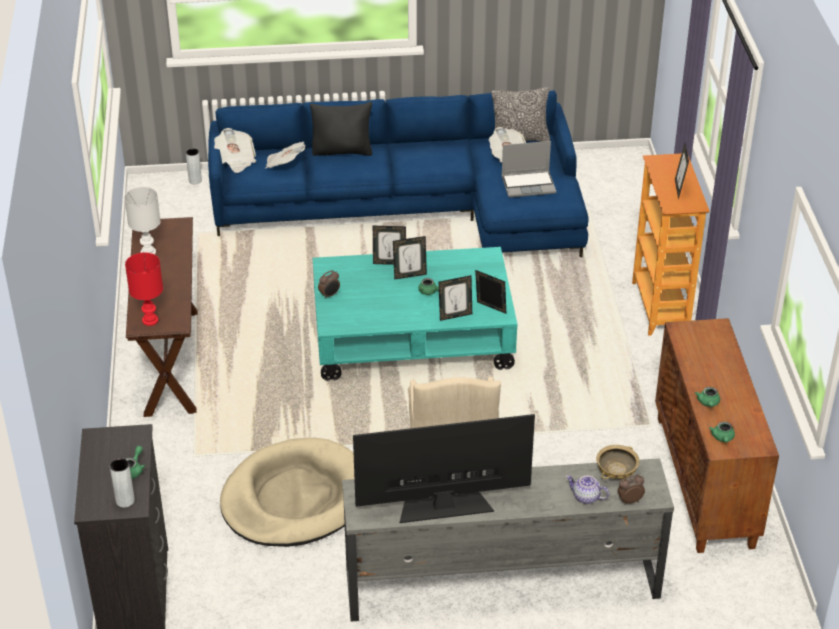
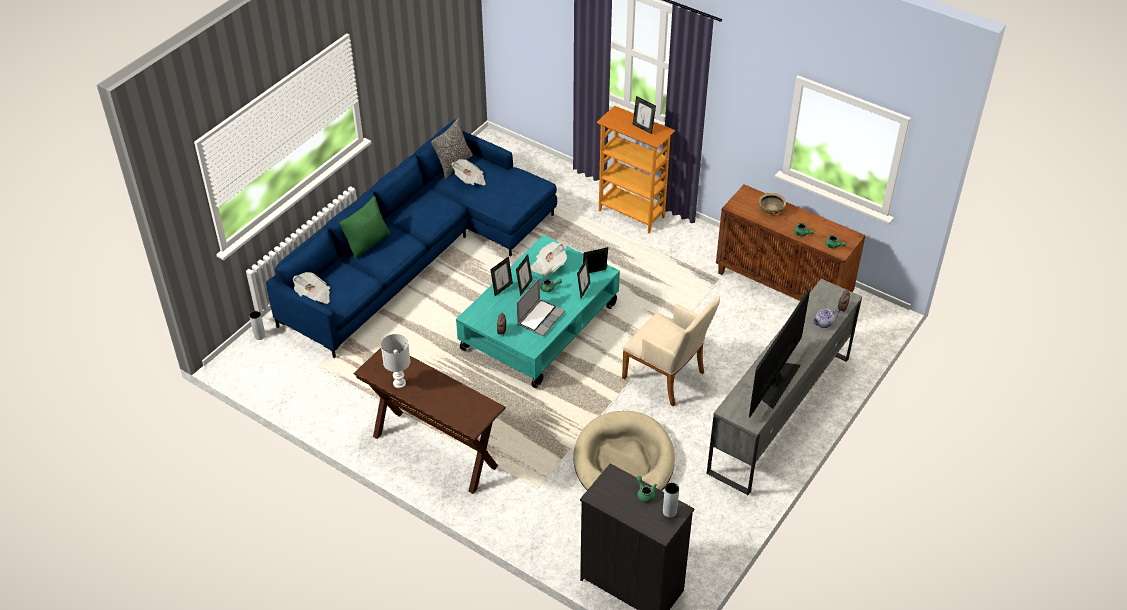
camera: 50 degrees left, 5 degrees up
(149, 320) = (471, 419): red table lamp -> none
(285, 164) = (348, 276): newspaper -> newspaper (548, 266)
(342, 150) = (368, 243): black pillow -> green pillow
(529, 184) = (504, 188): laptop -> laptop (540, 318)
(616, 472) = (815, 300): beige bowl -> beige bowl (771, 210)

